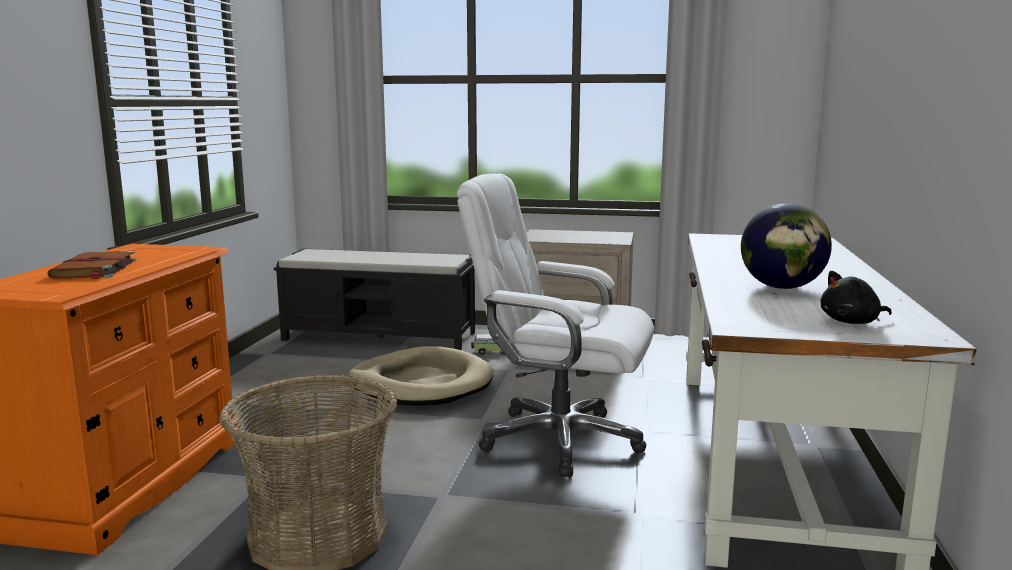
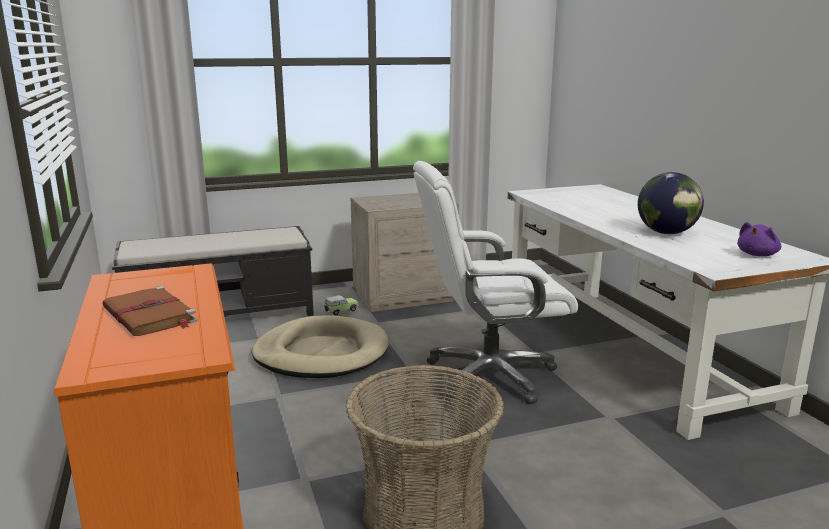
camera: 30 degrees left, 5 degrees up
(852, 322) = (758, 255): black plush toy -> purple plush toy

